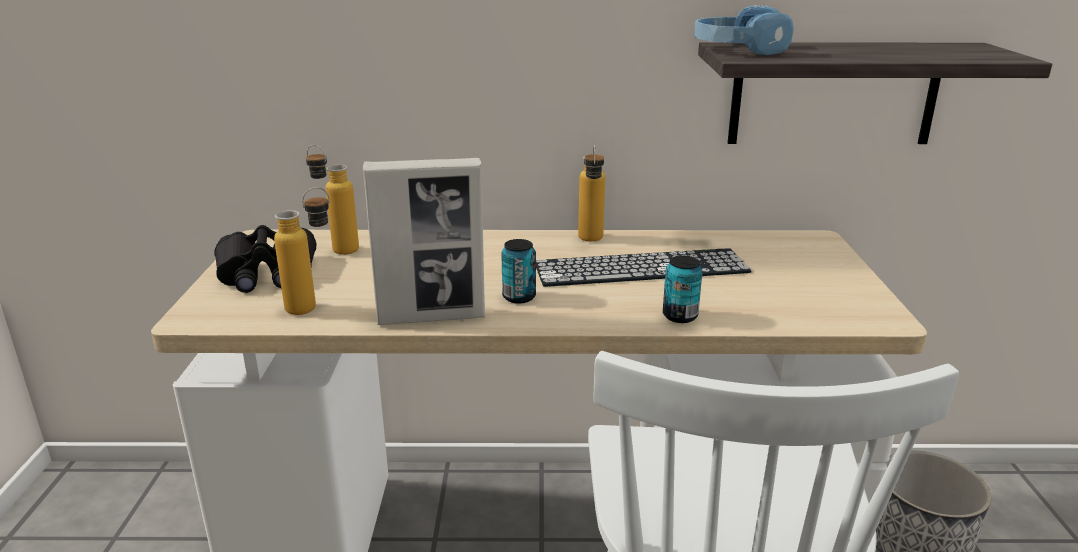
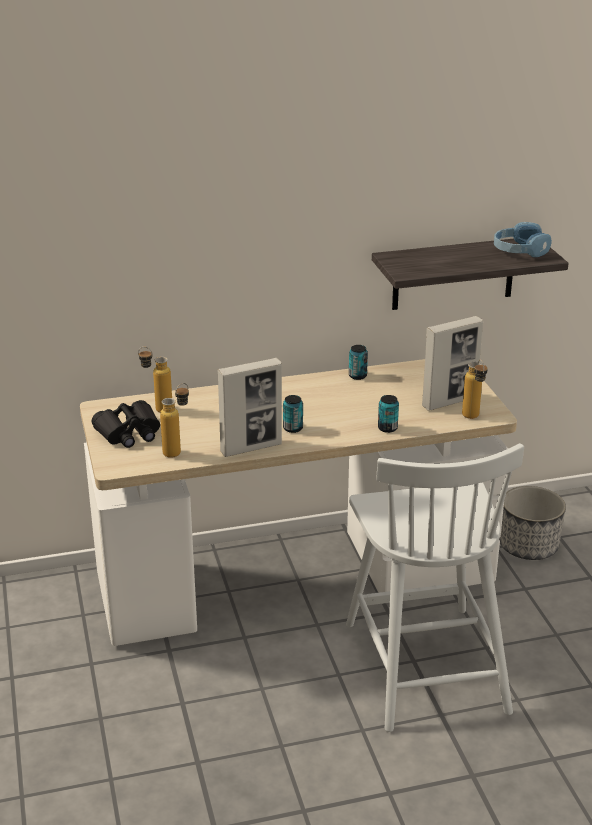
camera: 15 degrees left, 5 degrees up
(591, 241) = (315, 383): bottle -> bottle (473, 418)
(641, 268) = (354, 399): keyboard -> none
(660, 240) = (357, 376): none -> can
(739, 49) = (399, 262): blue headphones -> blue headphones (519, 251)
(802, 289) = (449, 402): none -> picture frame

